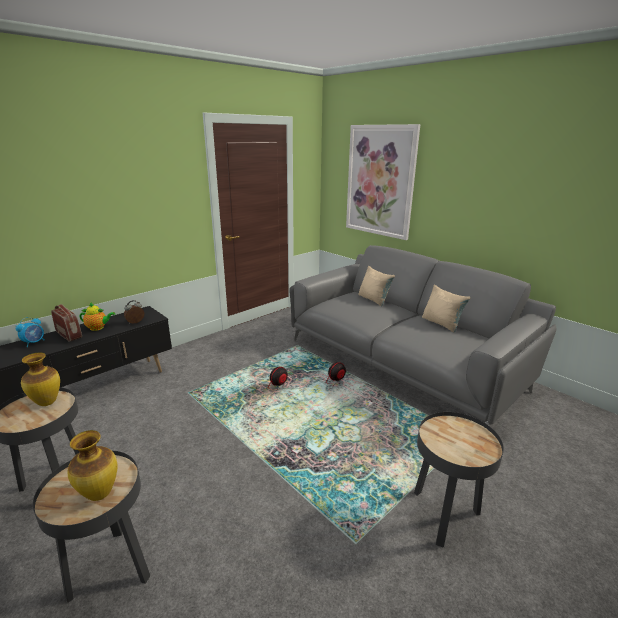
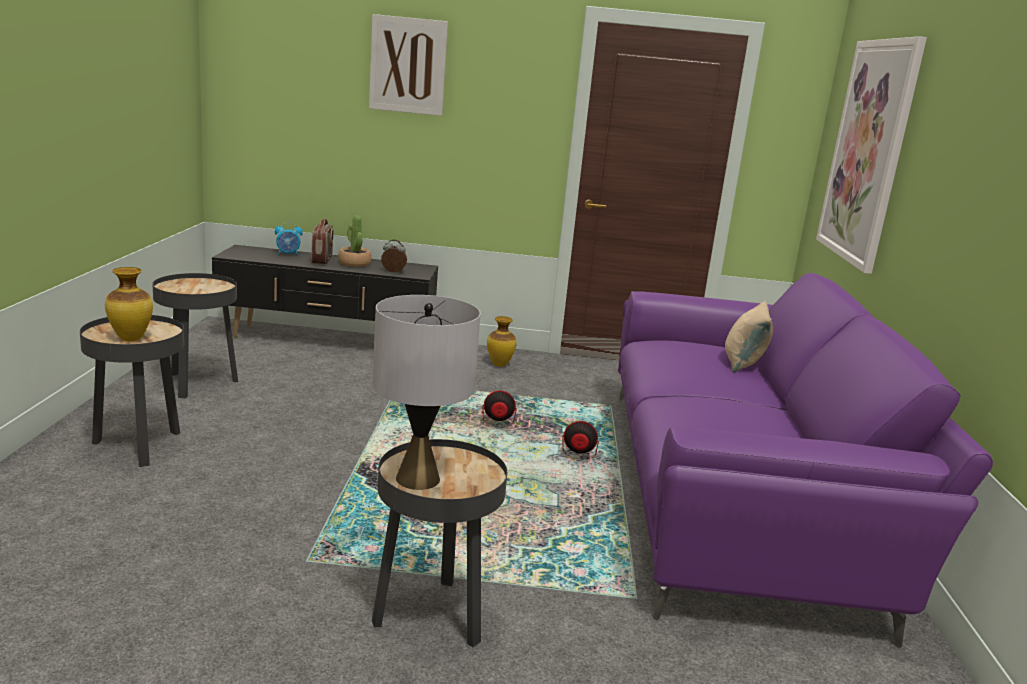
camera: 45 degrees right, 5 degrees down
(47, 402) = (212, 286): vase -> vase (499, 364)
(89, 169) = (408, 65): none -> picture
(98, 328) = (354, 263): teapot -> potted plant
(403, 362) = (734, 494): grey sofa -> purple sofa
(441, 323) = (779, 424): beige pillow -> none
(461, 452) = (417, 478): none -> grey table lamp

